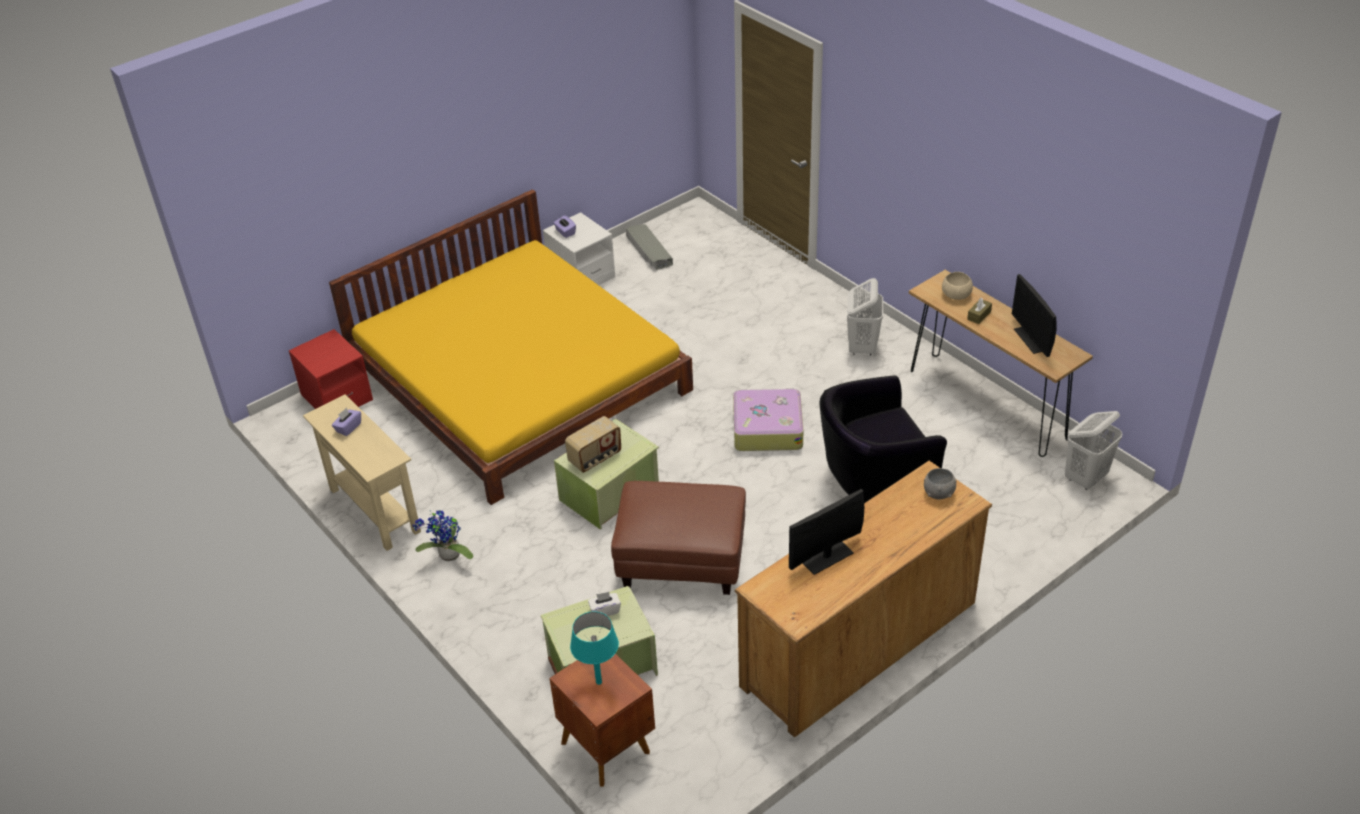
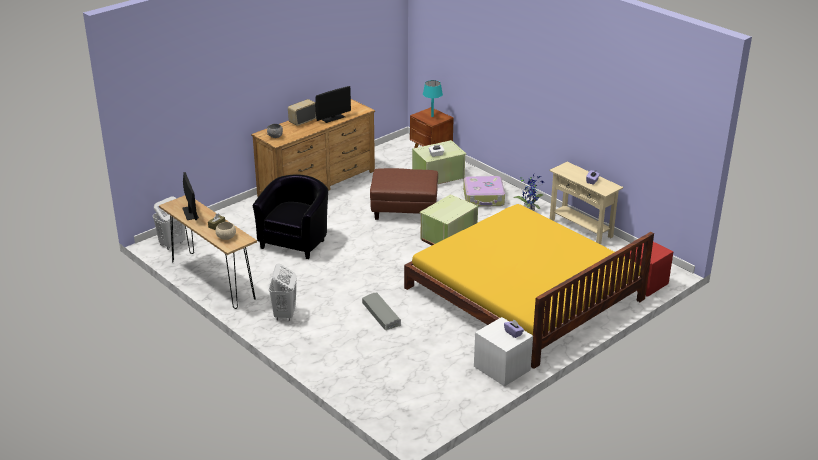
camera: 175 degrees right, 10 degrees down
(595, 458) = (454, 206): radio -> radio (302, 121)
(649, 251) = (449, 391): grey storage box -> grey storage box (381, 314)
(767, 428) = (356, 267): suitcase -> suitcase (484, 198)
(873, 483) = (296, 241): black armchair -> black armchair turned 45 degrees counterclockwise

